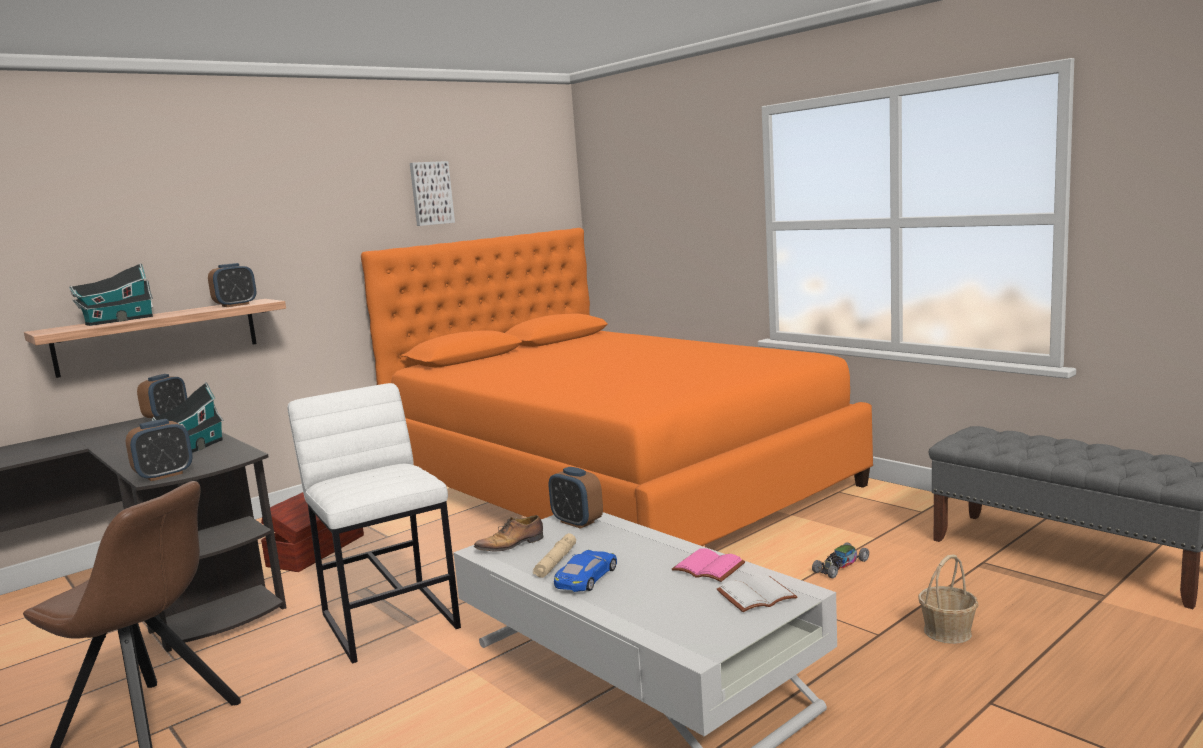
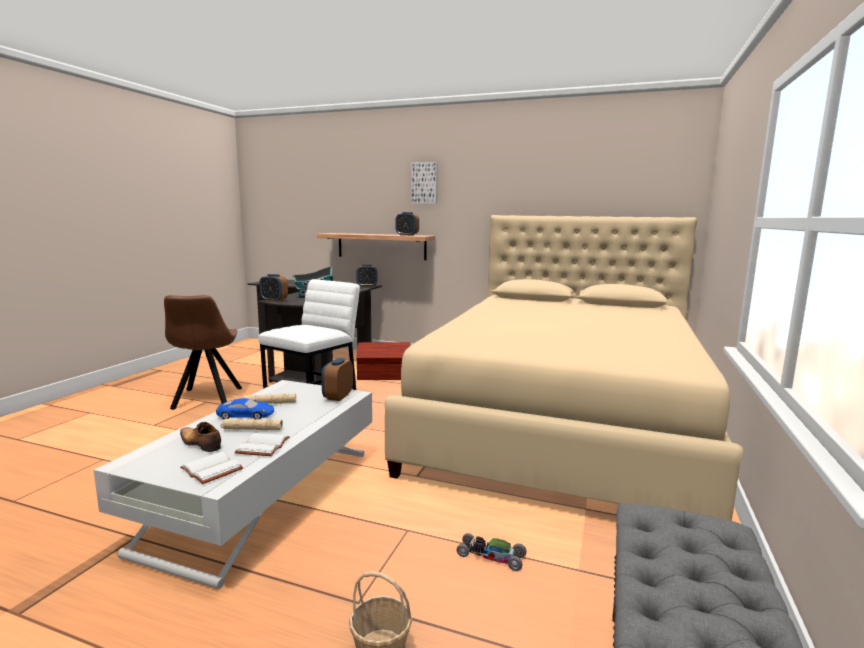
camera: 60 degrees right, 0 degrees up
(117, 321) = (357, 233): toy house -> none
(431, 193) = (556, 179): picture -> picture (425, 183)
(512, 545) = (295, 389): shoe -> shoe (200, 444)
(613, 482) = (563, 421): orange bed -> beige bed
(646, 573) = (252, 429): none -> beige flashlight
(706, 568) = (262, 446): pink book -> white book

